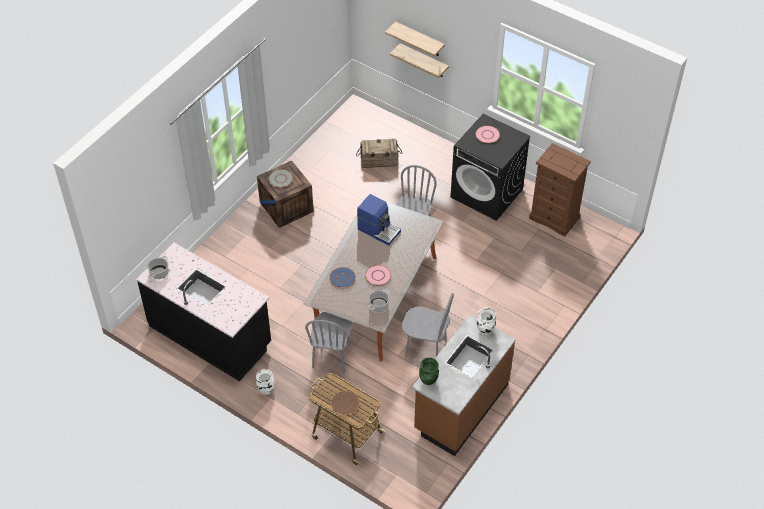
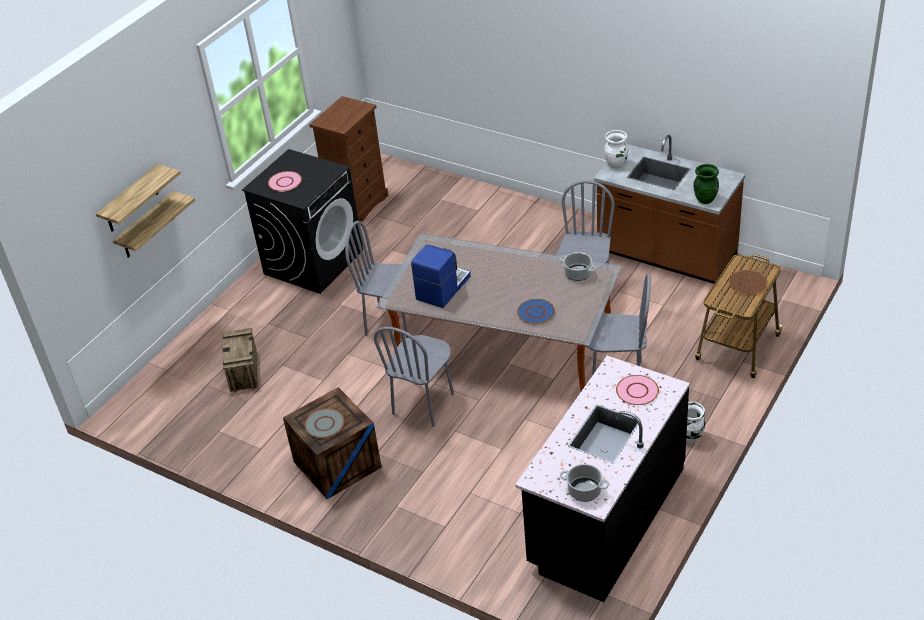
camera: 90 degrees left, 10 degrees down
(328, 250) = (423, 404): none -> grey chair
(378, 276) = (526, 280): pink plate -> pink plate (637, 391)

